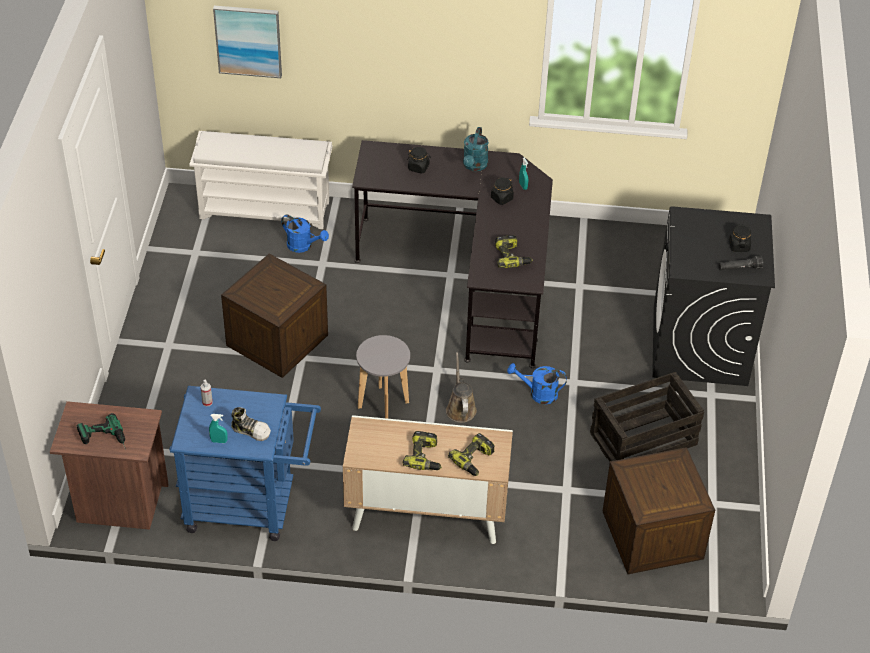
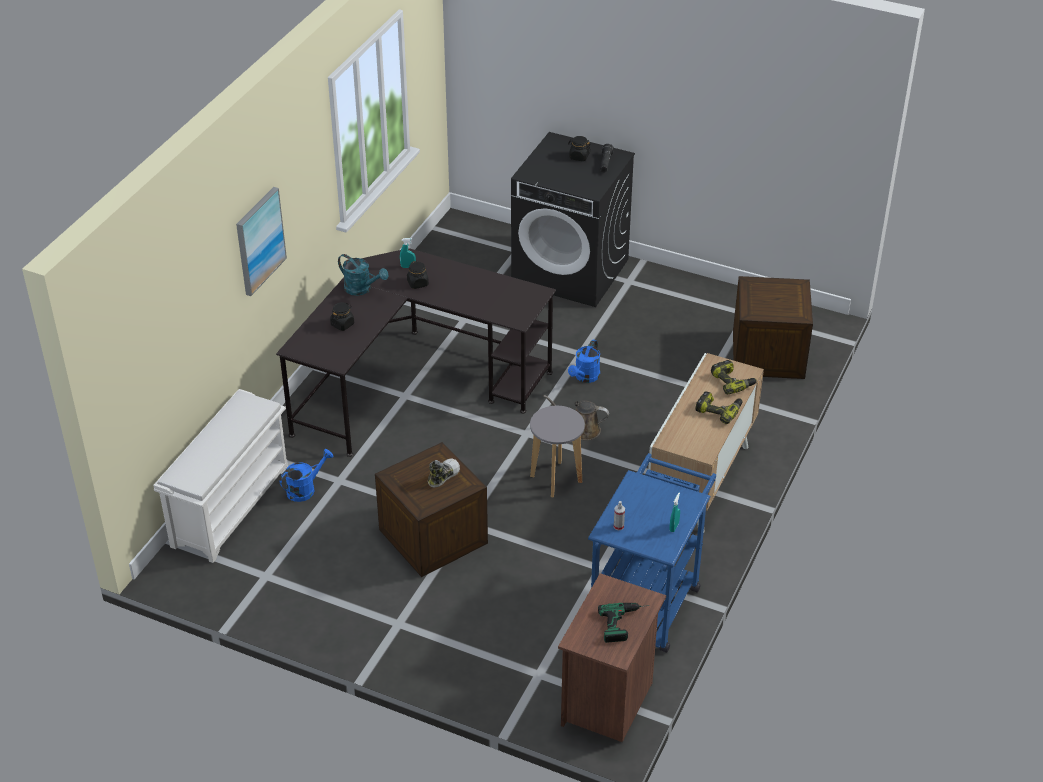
camera: 70 degrees left, 5 degrees down
(248, 40) = (167, 340): picture -> picture (259, 240)
(251, 430) = (667, 502): shoe -> shoe (443, 476)
(512, 257) = (501, 295): power drill -> none
(644, 439) = (663, 331): crate -> none

